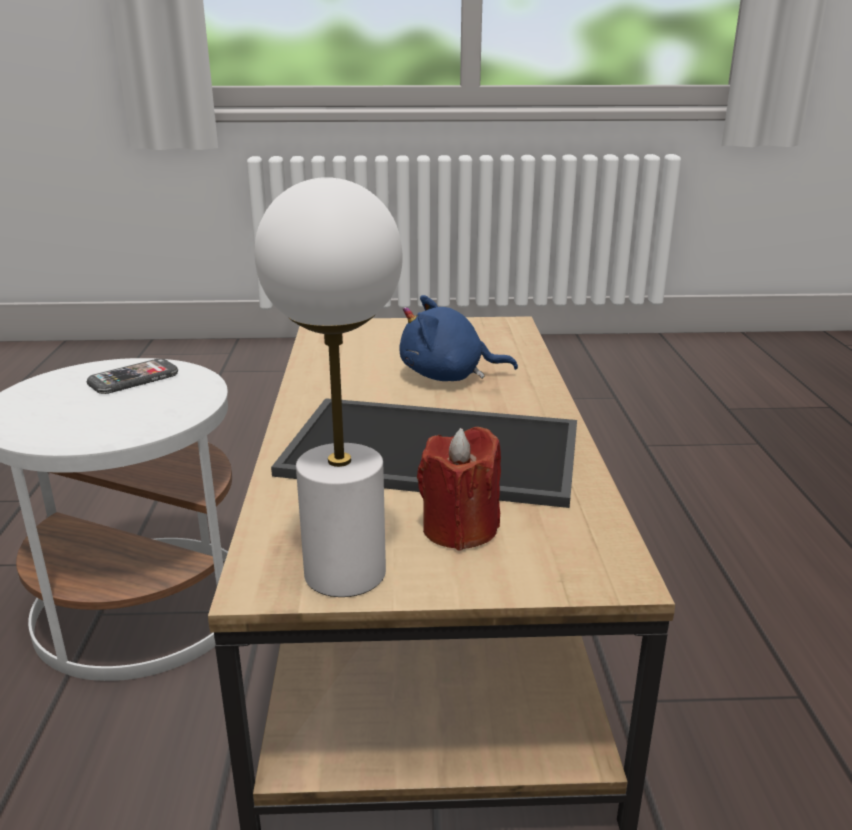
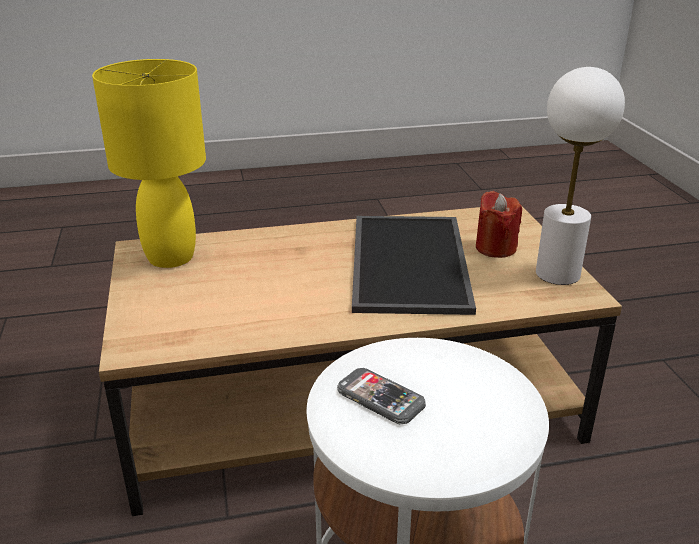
camera: 100 degrees left, 5 degrees up
(448, 376) = (275, 267): blue plush toy -> none
(488, 335) = (170, 257): none -> yellow table lamp

